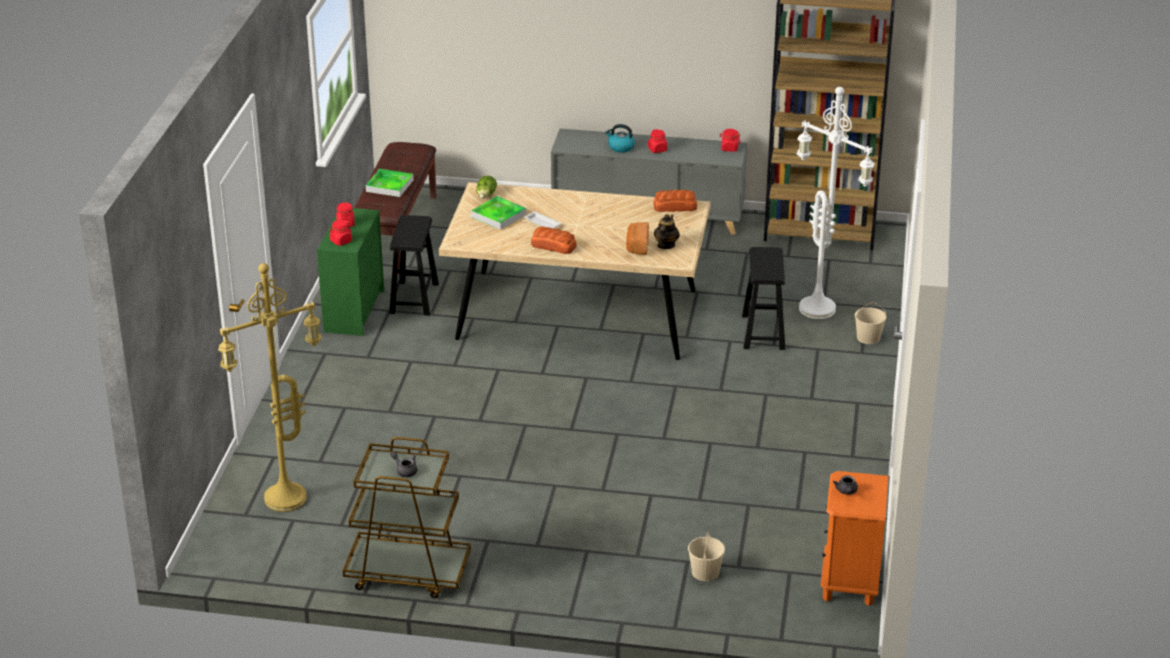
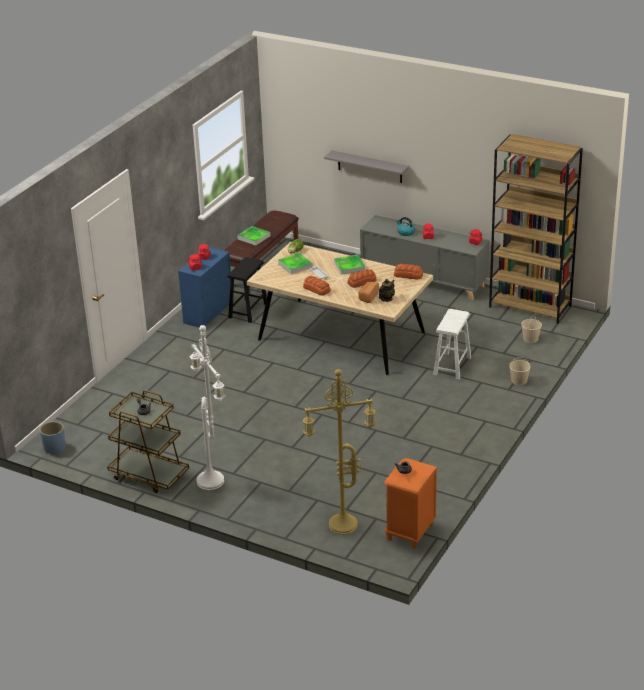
camera: 20 degrees right, 0 degrees up
(228, 558) = (54, 447): none -> blue planter
(285, 500) = (104, 420): yellow floor lamp -> yellow floor lamp (342, 526)
(354, 311) = (208, 313): green dresser -> blue dresser
(550, 56) = (369, 167): none -> grey shelf
(581, 206) = (349, 266): none -> tray
(614, 226) = (362, 282): none -> bread
(705, 572) = (324, 508): beige bucket -> beige bucket (530, 338)
(763, 332) = (452, 366): black stool -> white stool
(820, 308) = (498, 356): white floor lamp -> white floor lamp (212, 481)

